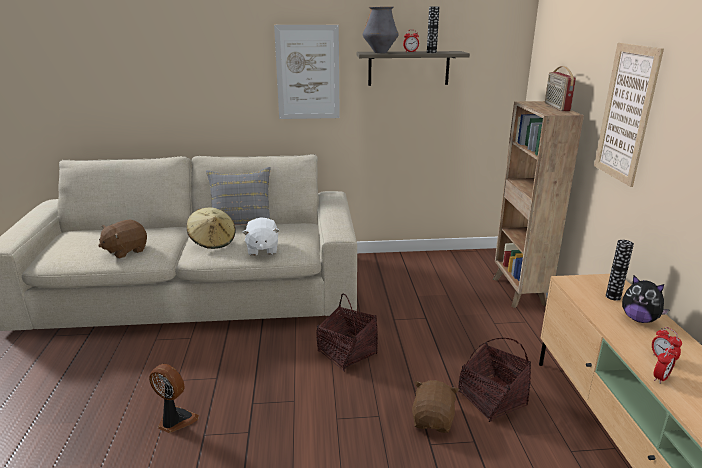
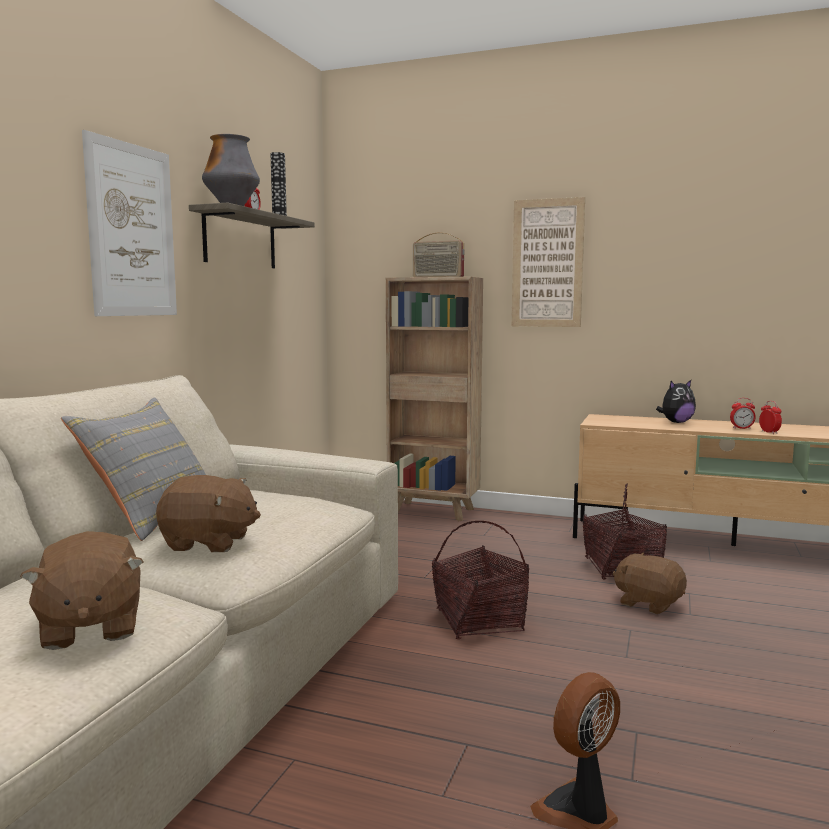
camera: 65 degrees left, 15 degrees down
(212, 241) = (208, 543): beige hat -> brown plush toy
(262, 249) = (304, 519): white plush toy -> none
(613, 297) = (633, 420): vase -> none

